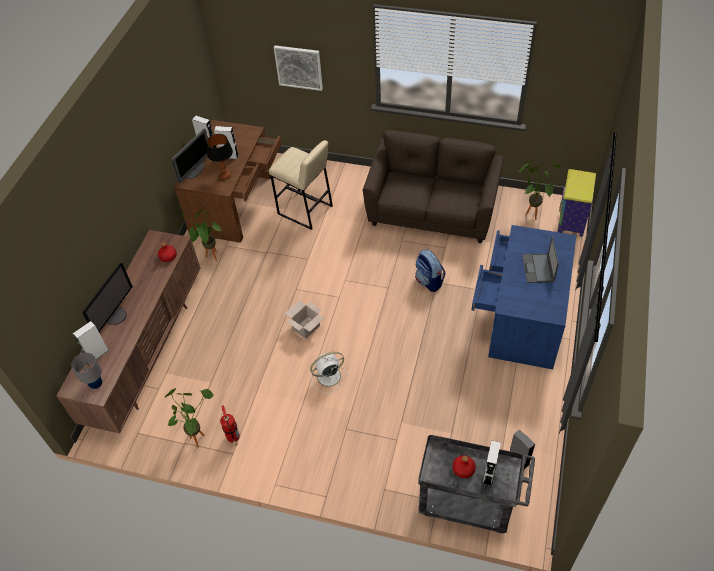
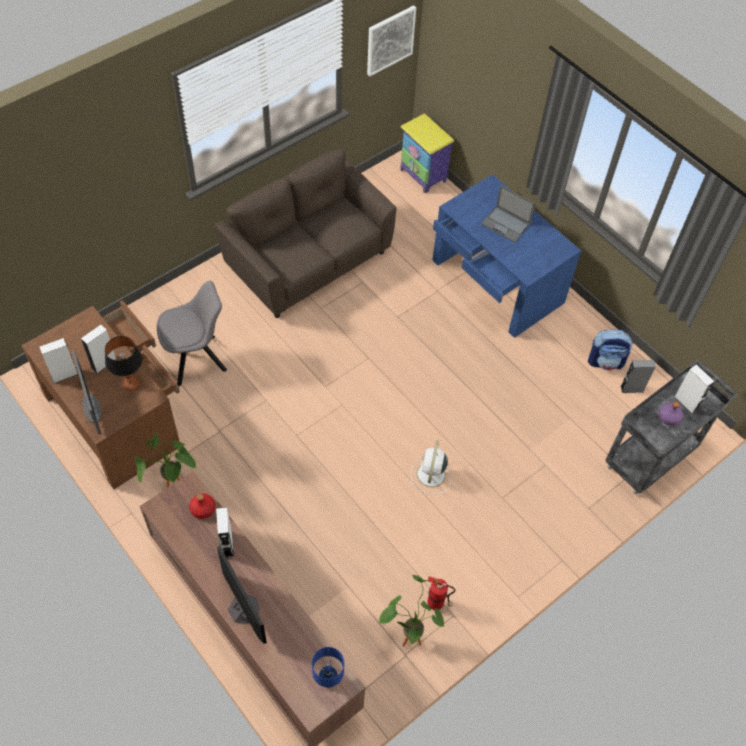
camera: 60 degrees left, 5 degrees up
(95, 384) = (328, 680): grey table lamp -> blue table lamp
(97, 354) = (285, 657): white speaker -> white speaker (227, 544)
(299, 67) = (93, 206): picture -> picture (390, 40)
(306, 210) = (196, 360): beige stool -> grey chair
(306, 328) = (356, 457): cardboard box -> none
(429, 281) = (391, 321): backpack -> backpack (606, 361)
(463, 469) = (668, 417): red bottle -> purple bottle
(532, 212) = (385, 193): potted plant -> none

